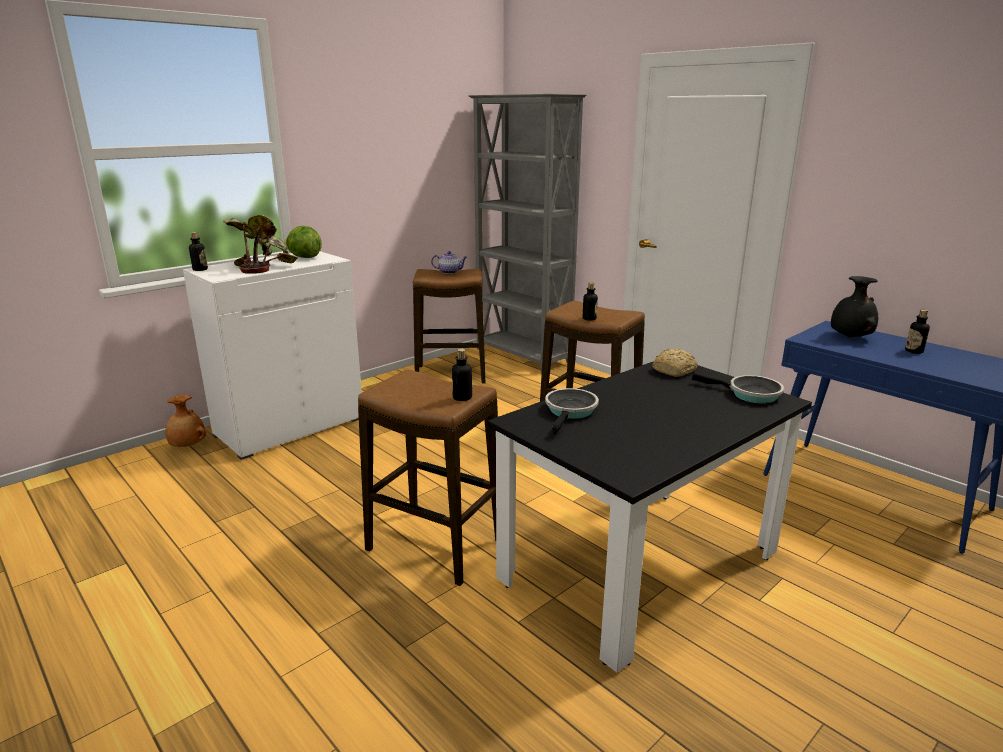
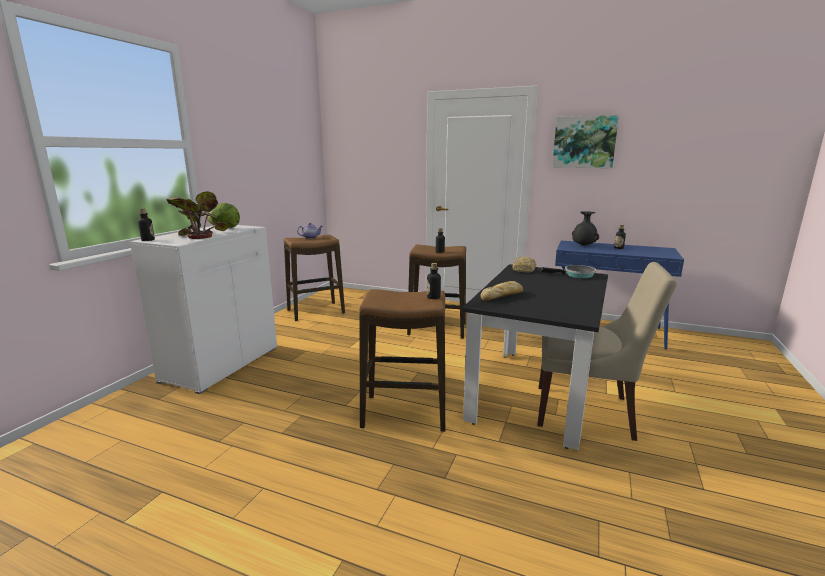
camera: 25 degrees left, 5 degrees down
(187, 446) = (139, 395): brown vase -> none
(522, 357) = (354, 294): grey bookcase -> none
(570, 412) = (502, 296): frying pan -> bread
(694, 620) = (587, 412): none -> beige chair
(887, 148) = (584, 142): none -> picture

